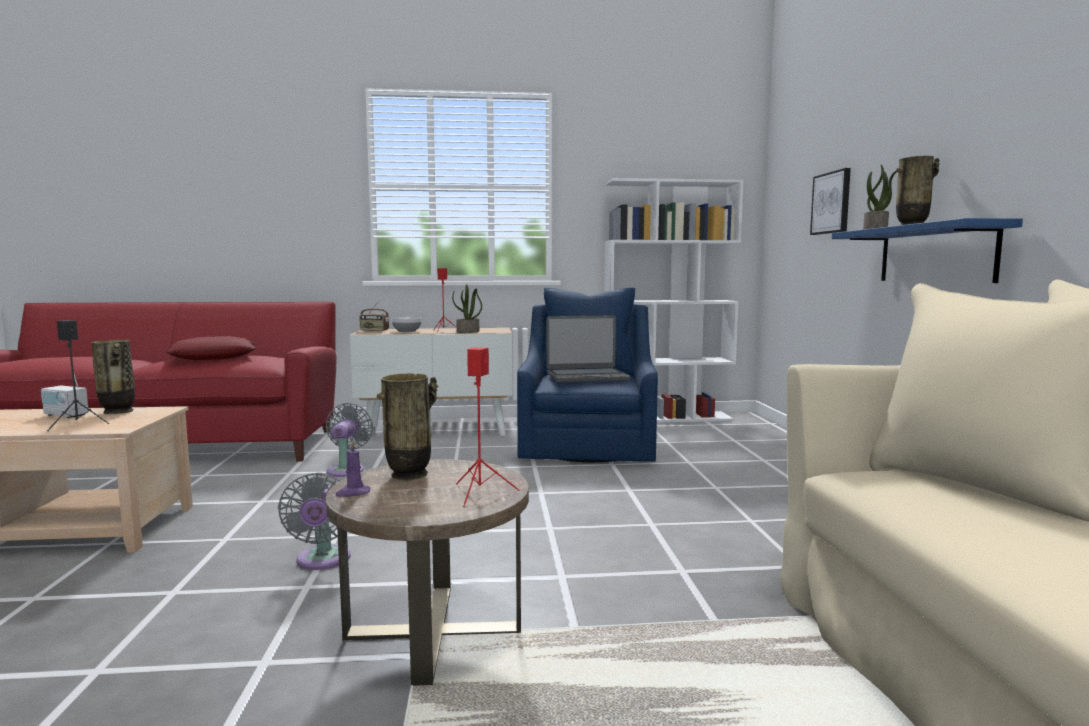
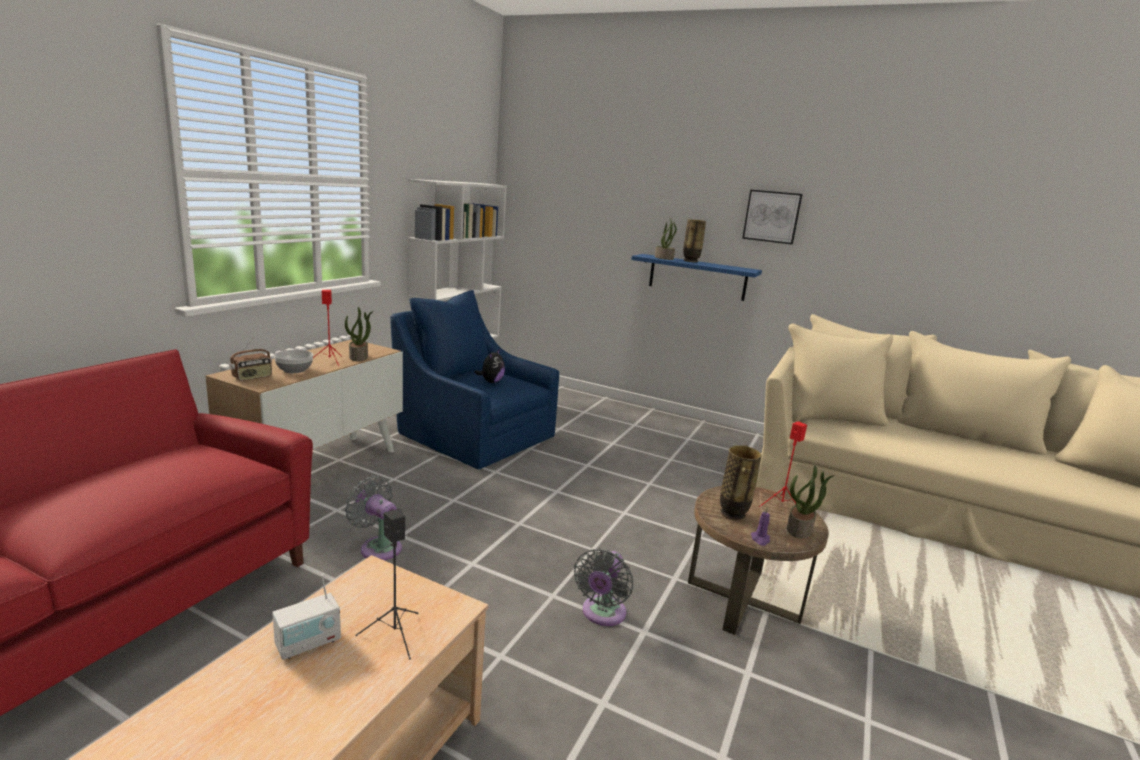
camera: 60 degrees left, 10 degrees up
(118, 412) = (346, 602): vase -> none
(213, 357) = (135, 483): red pillow -> none
(322, 561) = (602, 614): grey fan -> grey fan turned 90 degrees clockwise
(414, 508) = (800, 529): none -> potted plant
(586, 377) = (491, 382): laptop -> plush toy
(831, 203) = (593, 221): picture -> picture (772, 216)

